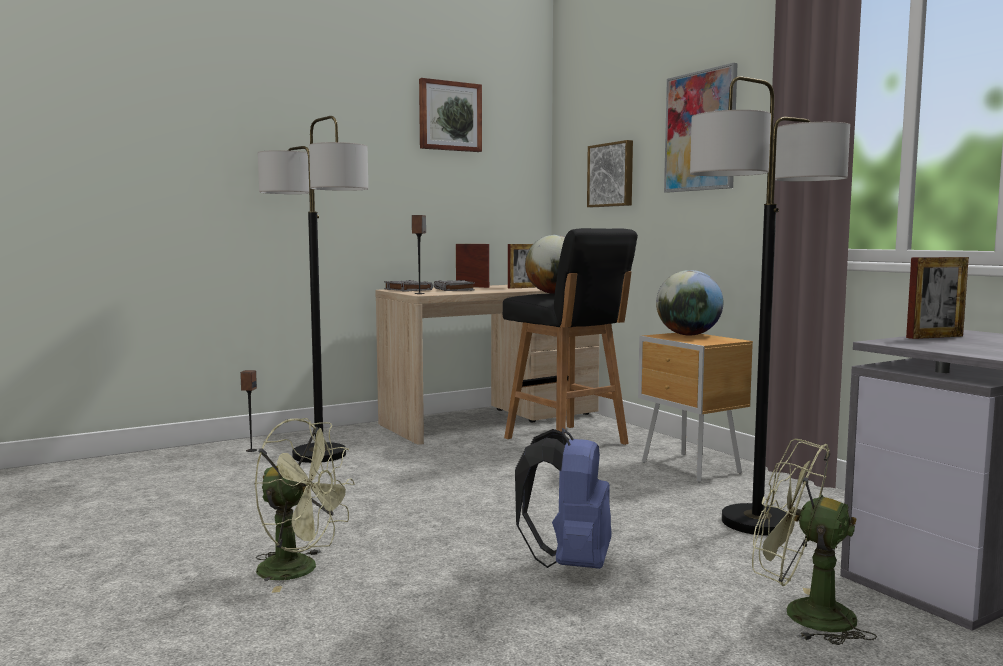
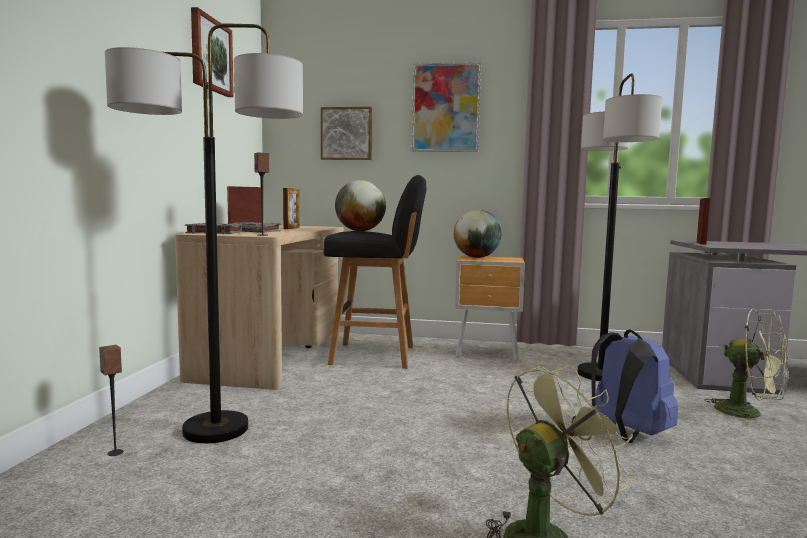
camera: 50 degrees left, 0 degrees up
(803, 614) = (748, 413): green fan -> green fan turned 120 degrees counterclockwise

